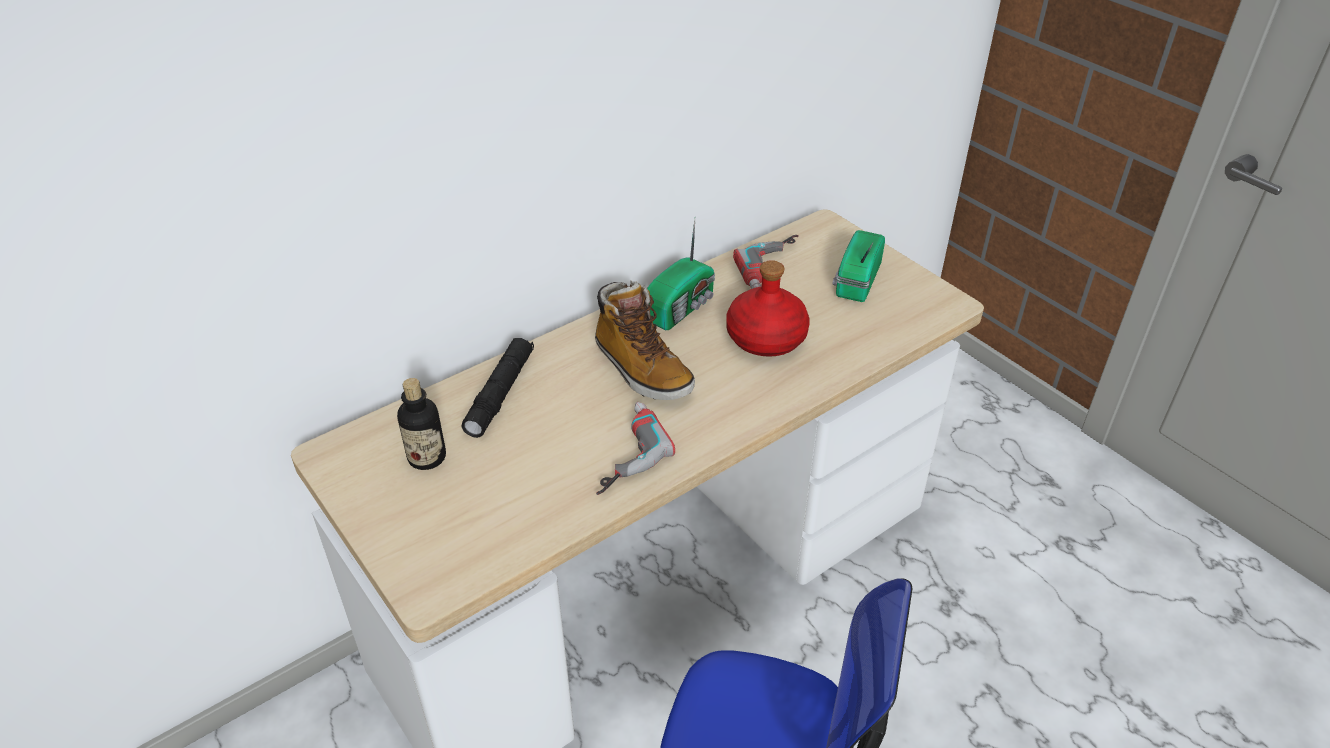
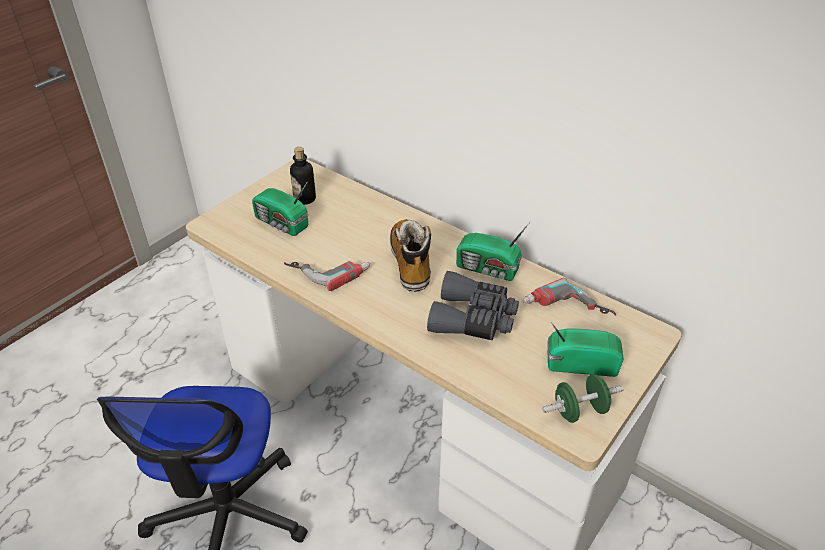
camera: 75 degrees right, 0 degrees up
(482, 492) = (282, 224): none -> radio
(500, 393) = (366, 211): black flashlight -> none
(641, 369) = (411, 263): boot -> boot turned 135 degrees clockwise
(767, 338) = (473, 318): red bottle -> grey binoculars
(920, 297) = (579, 410): none -> green dumbbell

